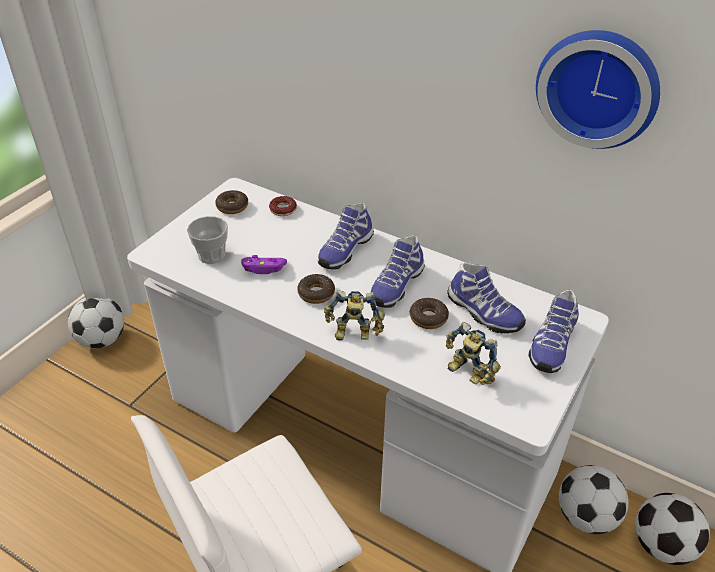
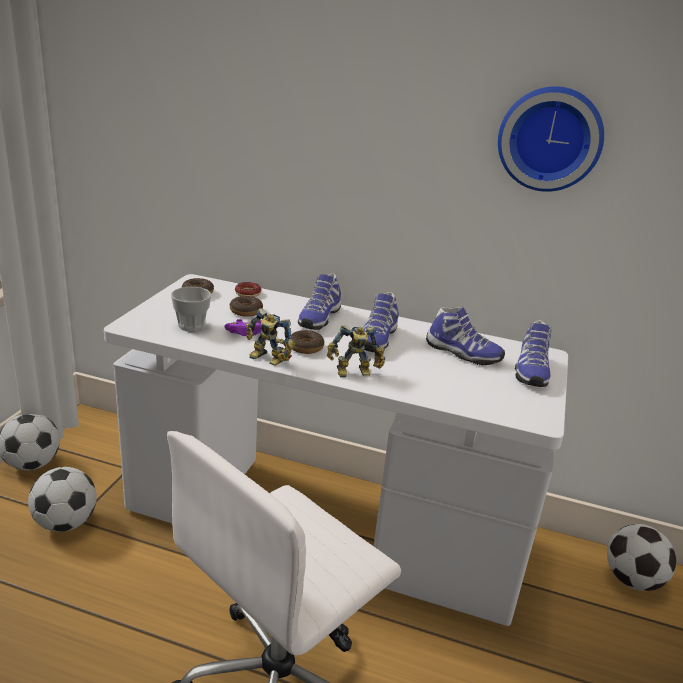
camera: 15 degrees left, 15 degrees down
(428, 318) = (416, 359): donut -> donut (246, 311)
(467, 373) = (469, 393): toy robot -> toy robot (267, 360)
(585, 516) = (559, 565): football -> football (66, 523)

